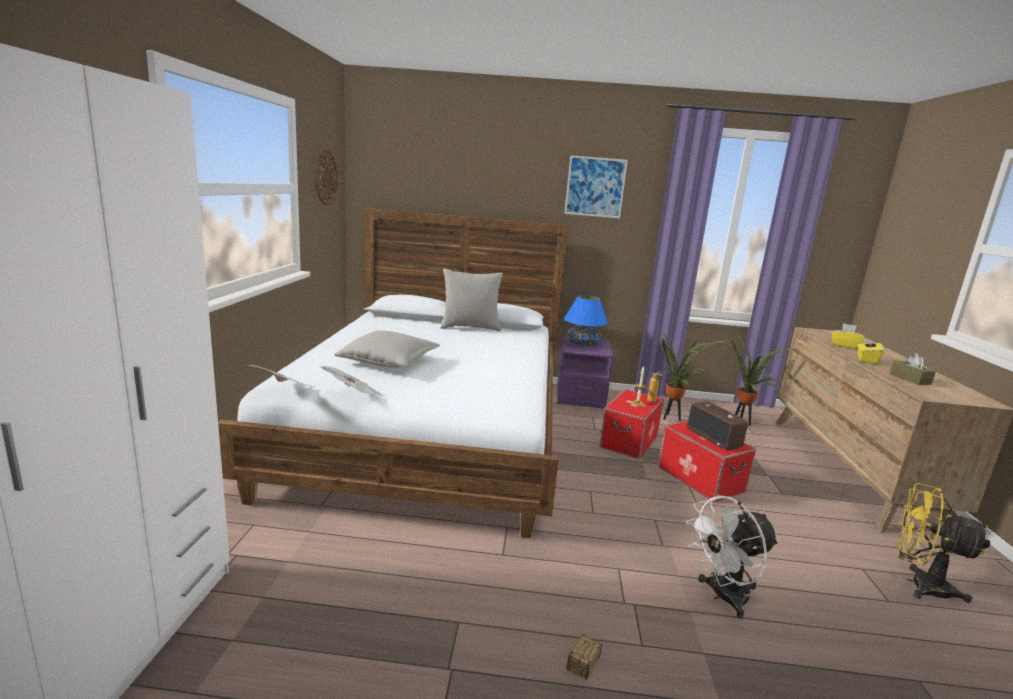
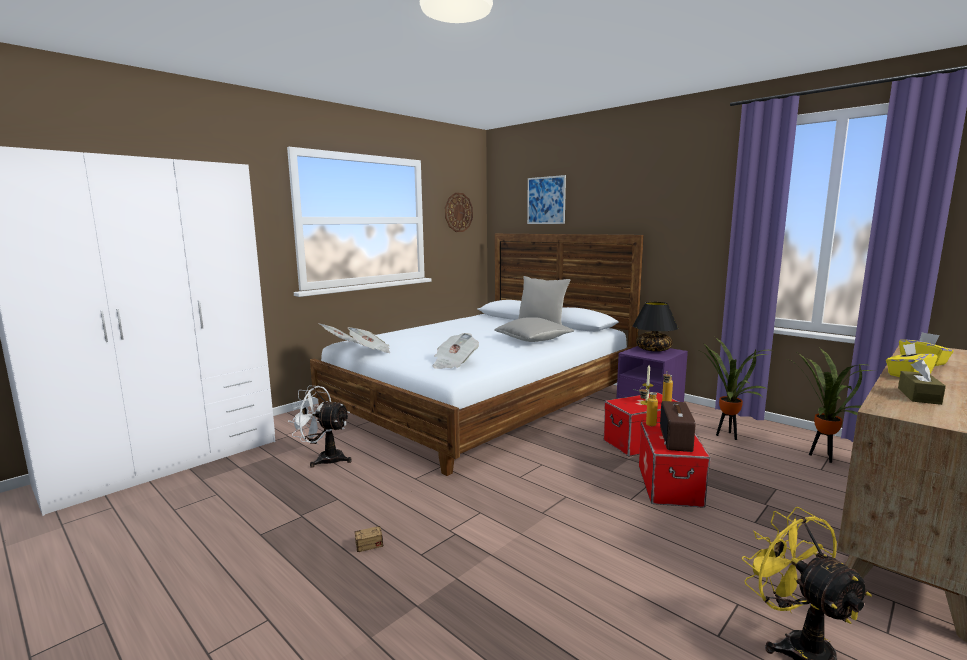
camera: 40 degrees right, 5 degrees down
(389, 362) = (432, 338): grey pillow -> grey pillow (533, 339)
(493, 398) = (454, 363): none -> newspaper
(582, 343) = (653, 349): blue table lamp -> black table lamp
(595, 187) = (669, 196): picture -> picture (546, 200)
(673, 427) = (646, 424): none -> bottle
(722, 596) = (534, 558): white fan -> white fan (324, 459)

